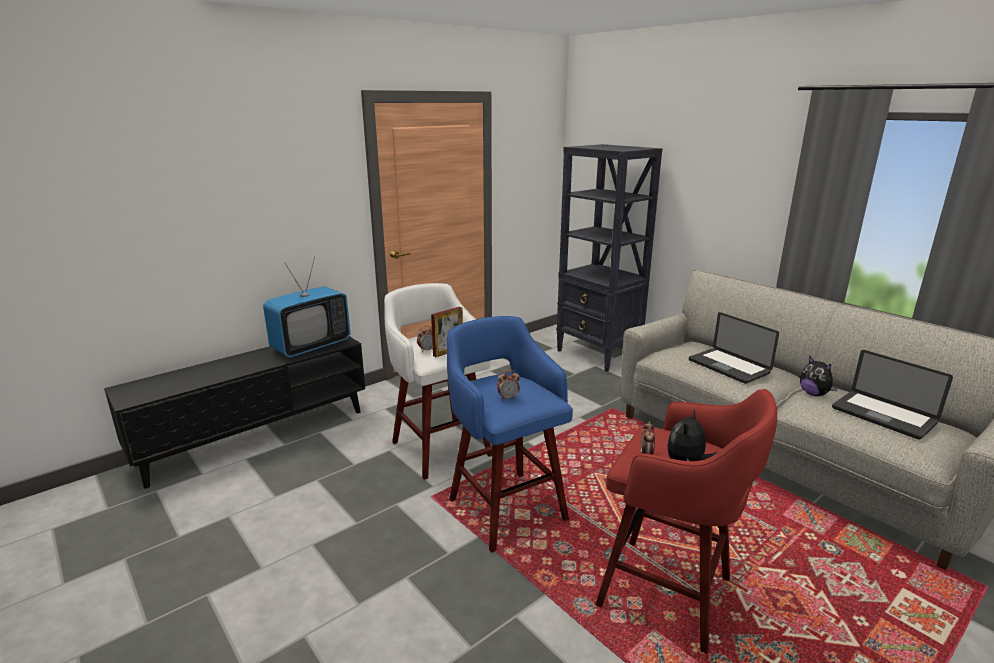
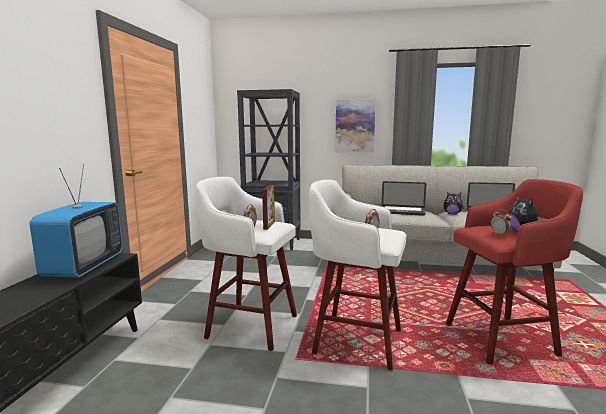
camera: 40 degrees left, 10 degrees down
(505, 507) = (355, 340): blue stool -> white stool
(735, 209) = (355, 126): none -> picture

